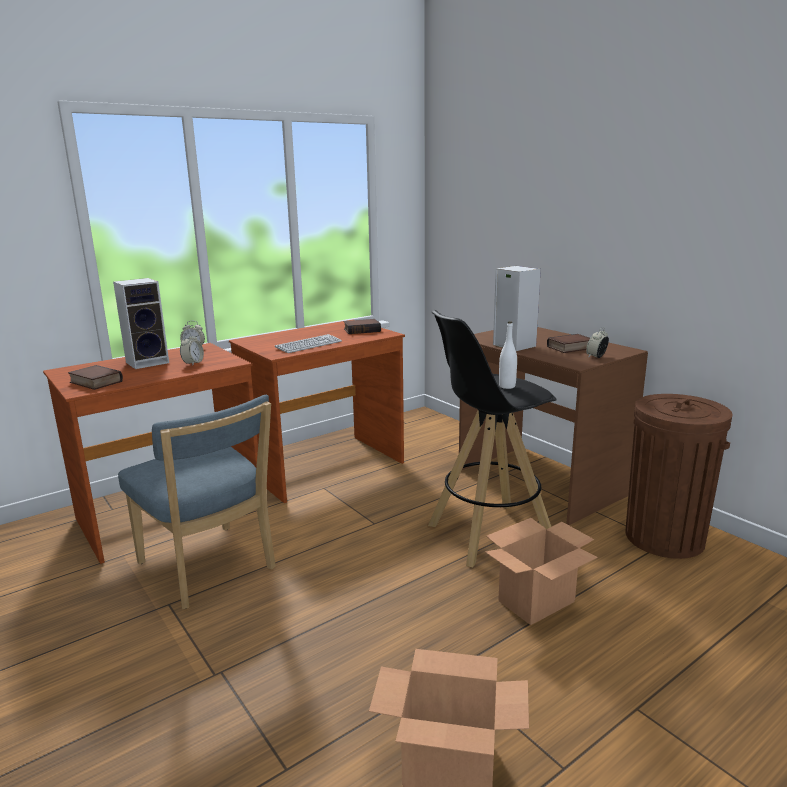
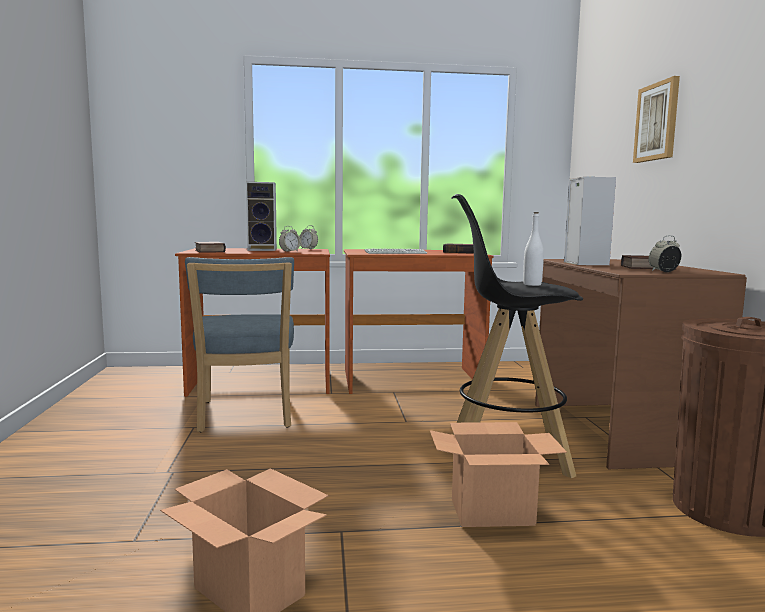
camera: 30 degrees right, 10 degrees down
(542, 200) = (657, 122): none -> picture

